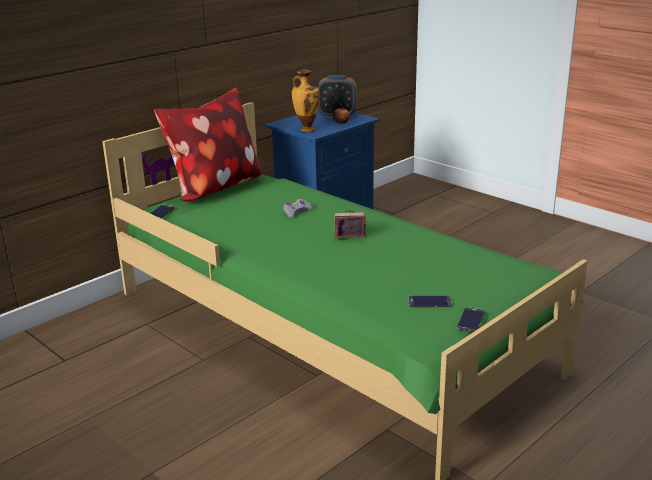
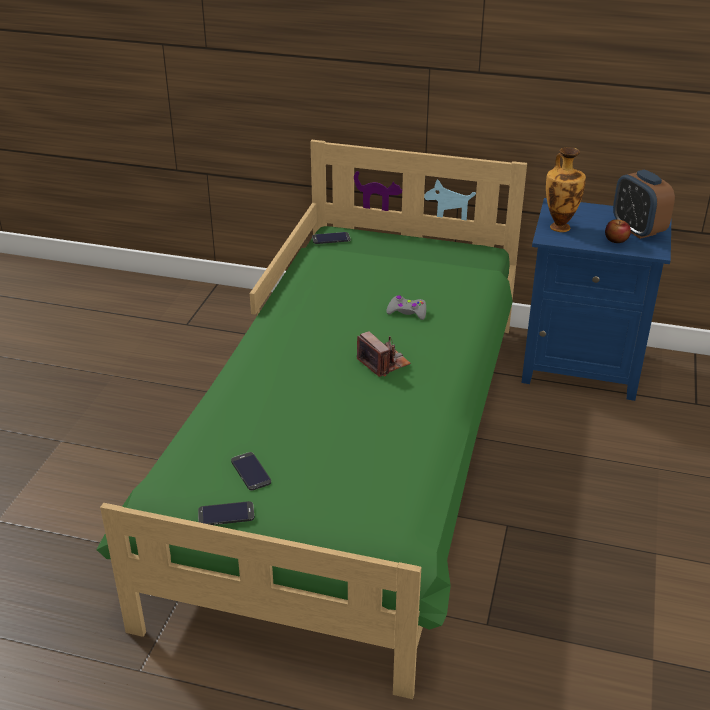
camera: 60 degrees right, 10 degrees up
(214, 188) = (424, 243): pillow -> none

